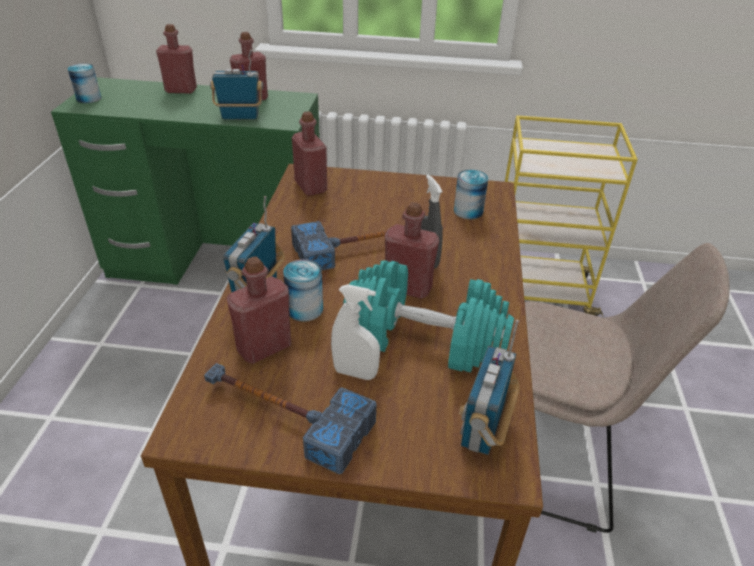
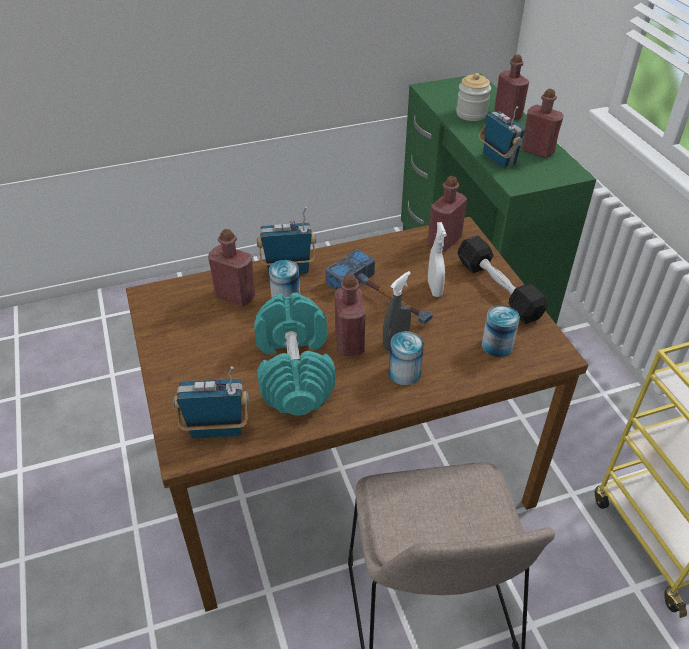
camera: 65 degrees right, 5 degrees up
(89, 98) = (444, 87): can -> can (404, 373)
(153, 103) = (471, 114): none -> jar
(282, 413) = (182, 328): hammer -> none
(355, 373) = (236, 347): white spray bottle -> white spray bottle (434, 289)
(399, 185) = (498, 289): none -> black dumbbell

